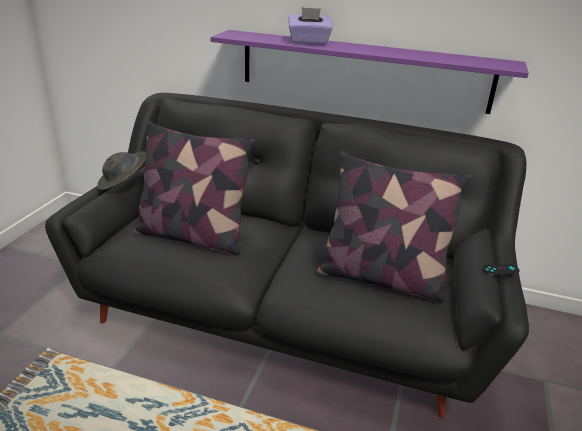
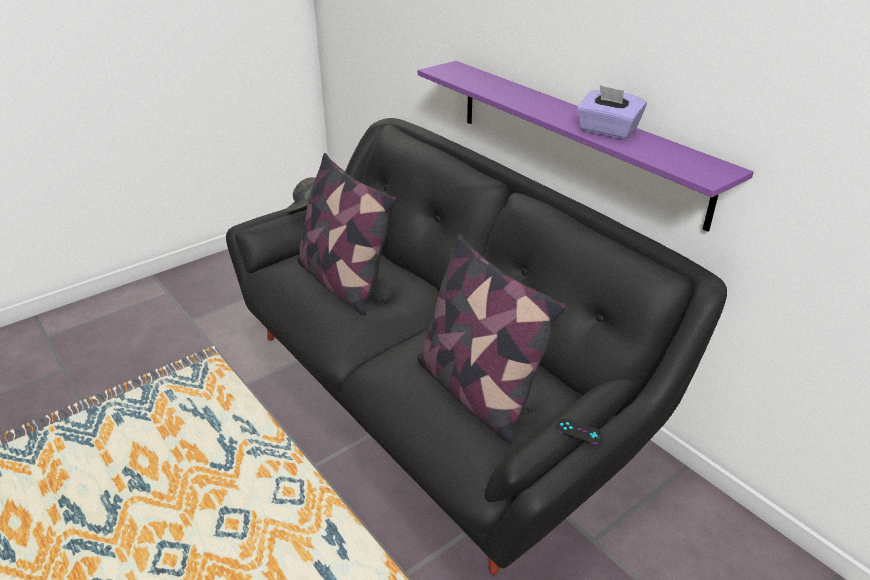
camera: 35 degrees right, 5 degrees up
(309, 42) = (510, 93): purple tissue box -> purple tissue box (607, 131)

